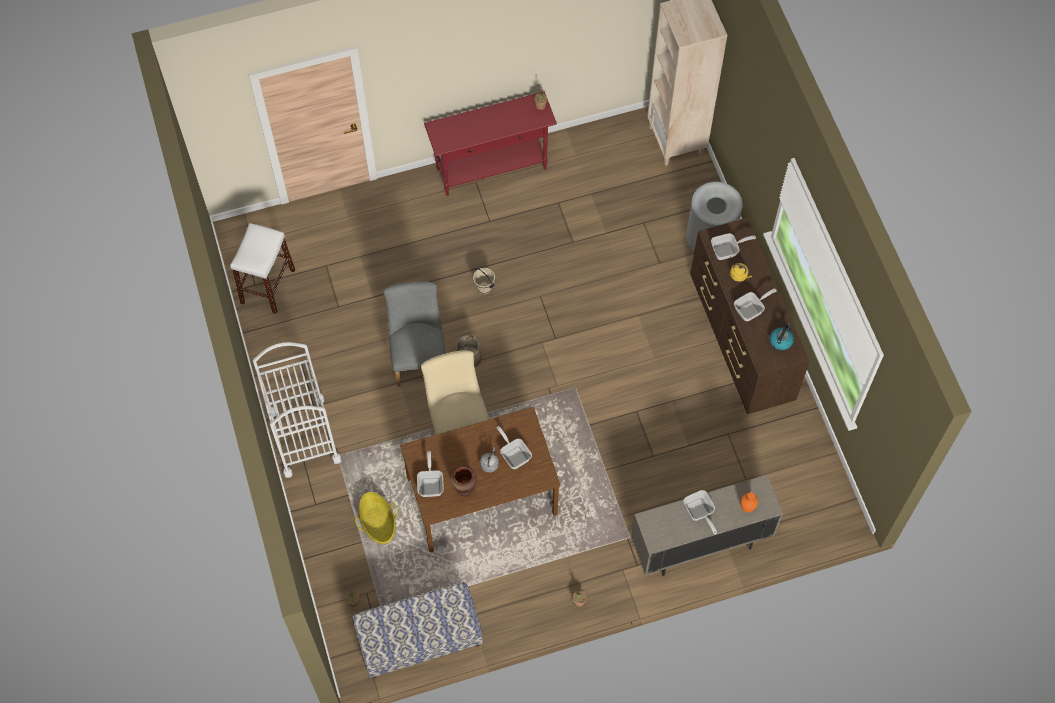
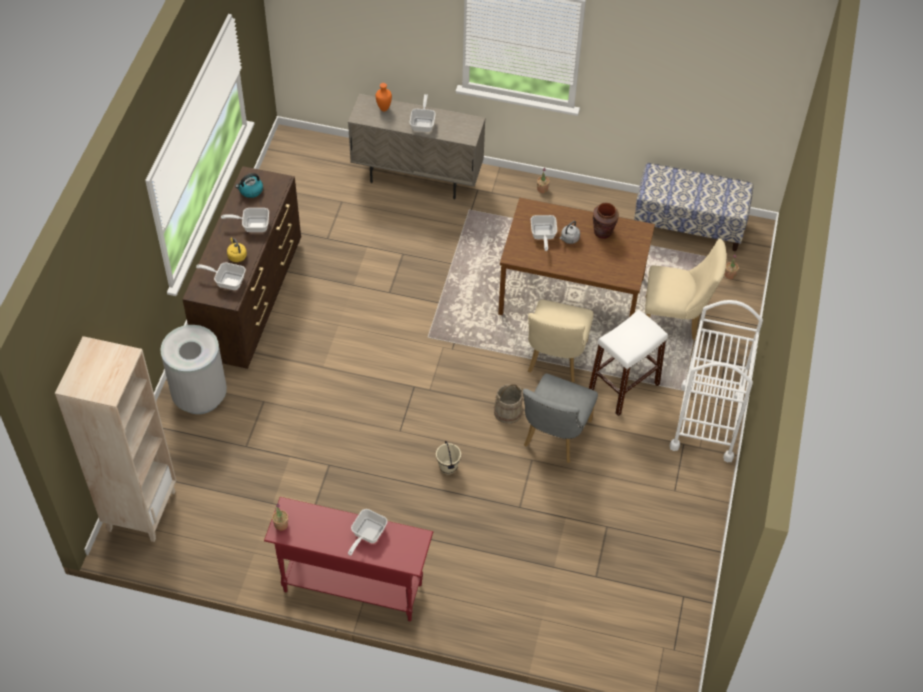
camera: 150 degrees left, 10 degrees down
(268, 286) = (670, 587): white stool -> white stool (624, 386)
(378, 523) = (676, 320): basket -> beige chair
(431, 483) = (630, 249): frying pan -> frying pan (366, 535)

